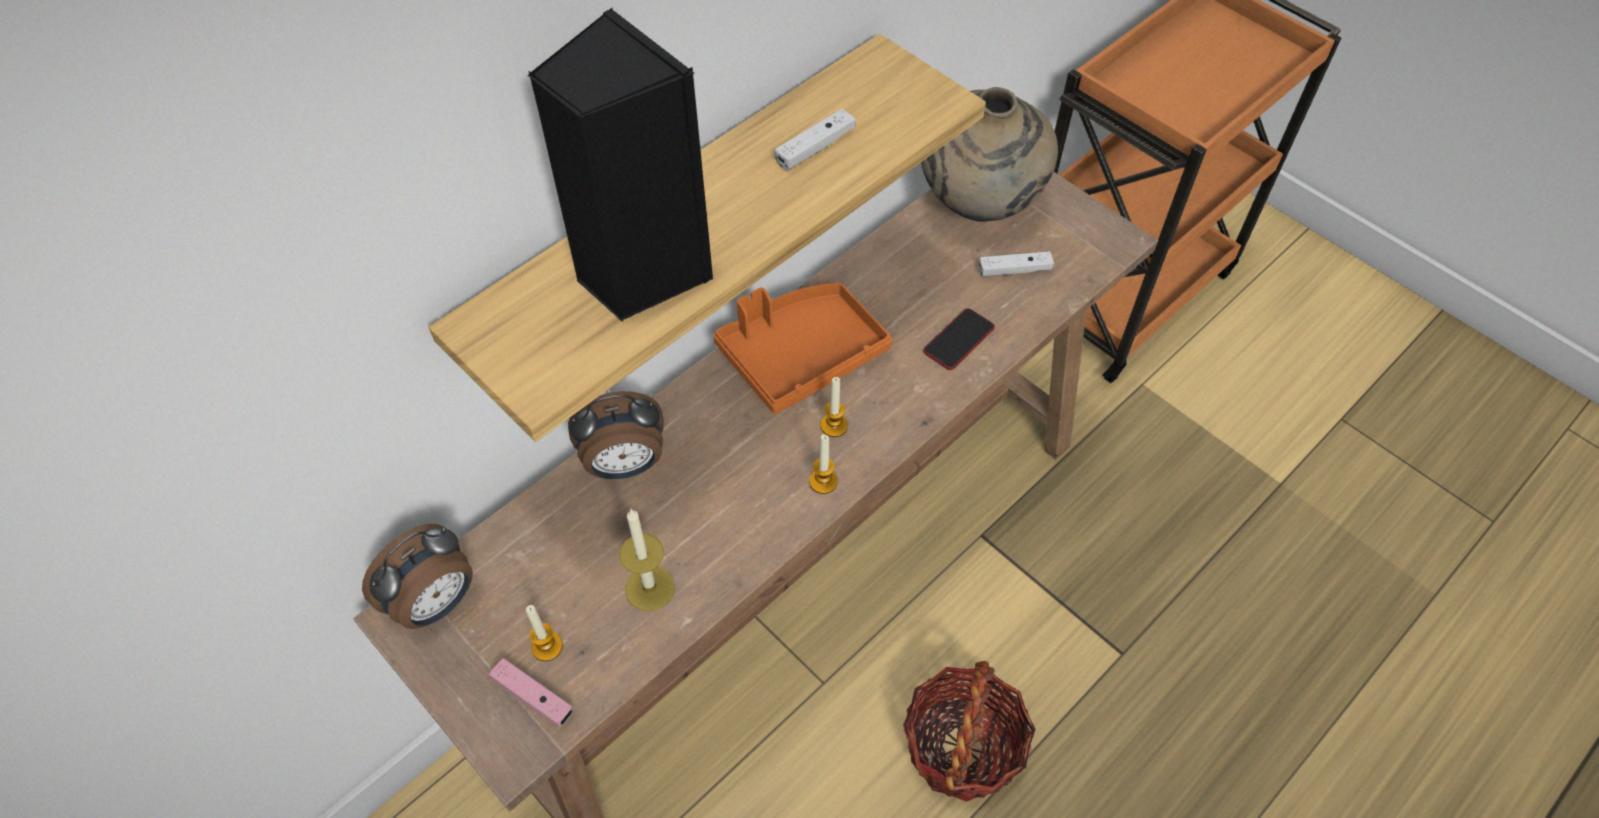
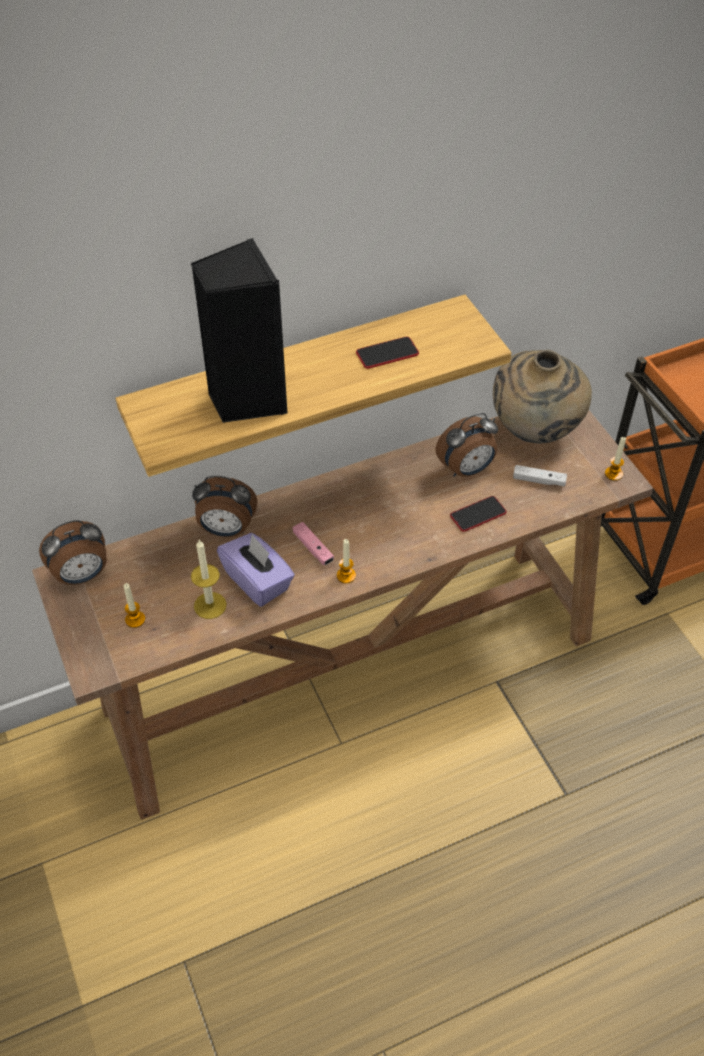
camera: 20 degrees right, 5 degrees down
(533, 697) = (115, 644): pink game controller -> pink game controller (313, 548)
(703, 529) = (258, 581): none -> purple tissue box
(801, 355) = (368, 495): orange tray -> none
(815, 147) = (387, 354): white game controller -> phone
(834, 425) = (369, 544): candle -> candle (613, 474)
(915, 281) = (466, 469): none -> alarm clock
(962, 746) = (420, 816): basket -> none

